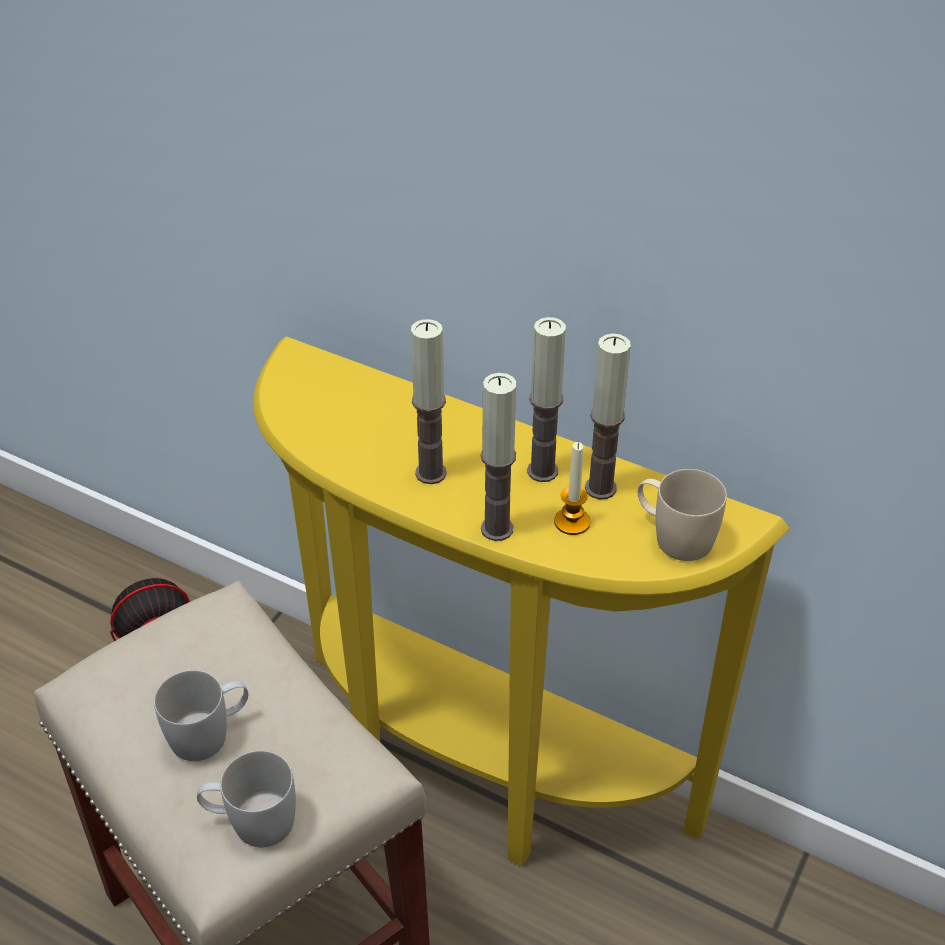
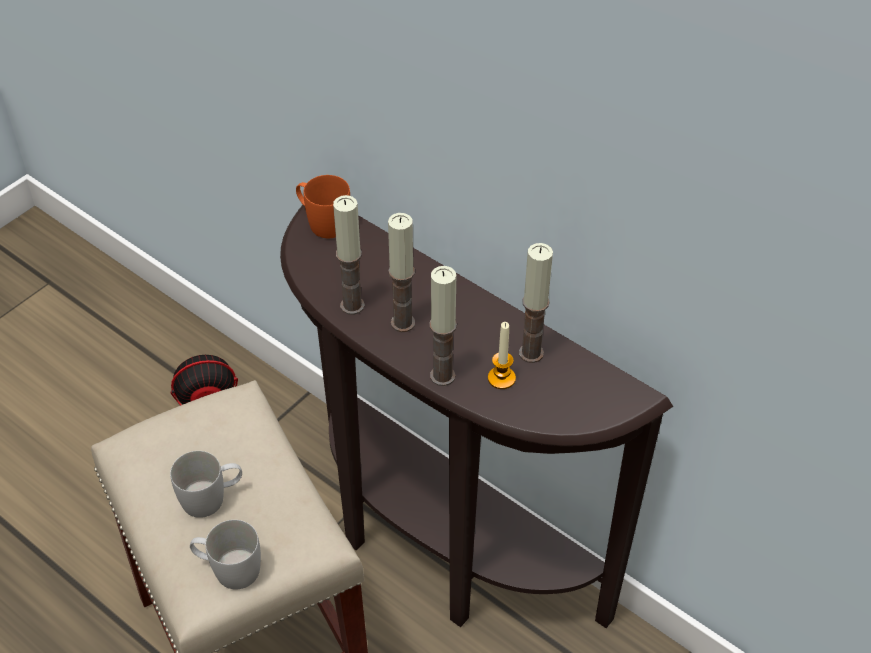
camera: 10 degrees right, 5 degrees up
(301, 369) = (322, 222): none -> orange mug
(476, 777) = (439, 550): yellow console table -> brown console table
(542, 471) = (489, 333): candle -> candle (352, 305)
(673, 535) = (577, 400): beige mug -> none

